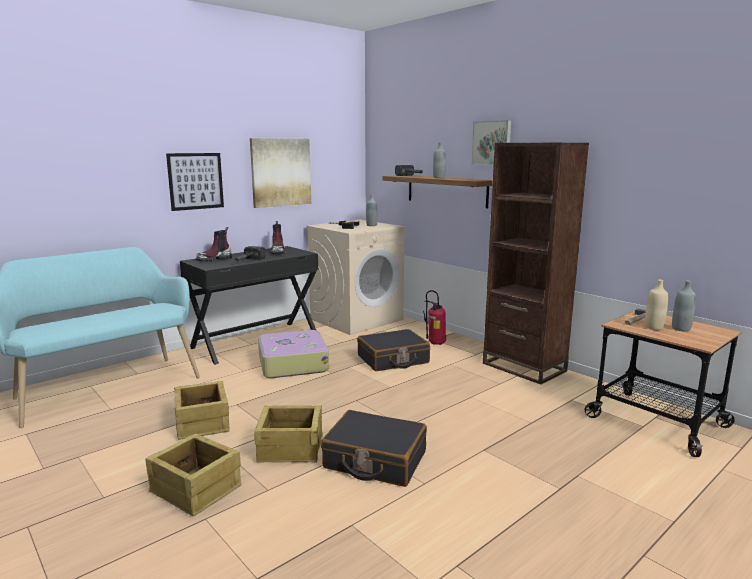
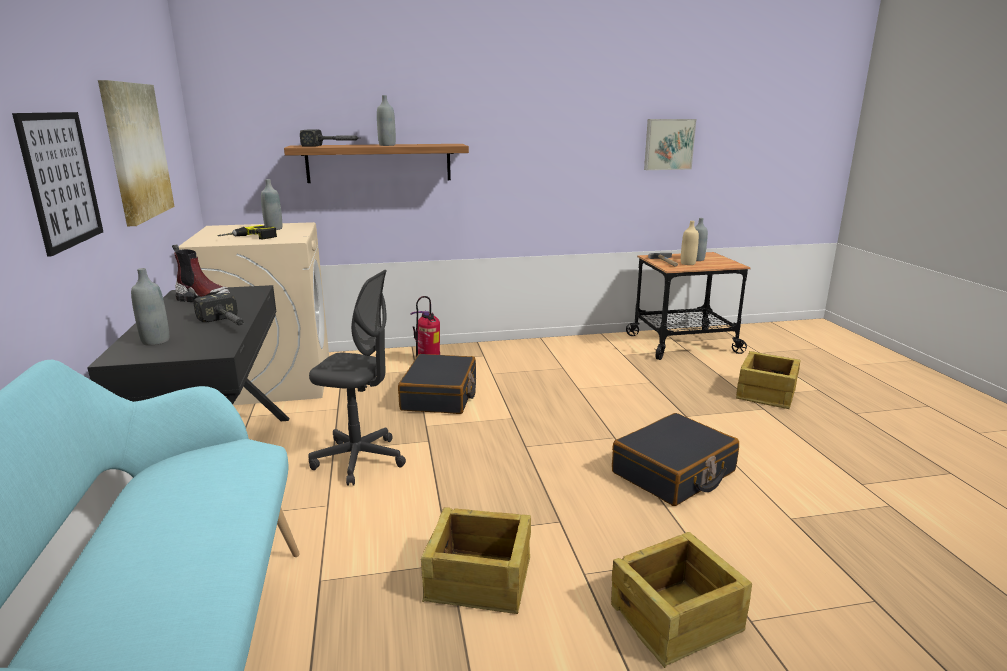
camera: 60 degrees left, 5 degrees up
(214, 259) = (155, 341): boot -> grey bottle
(290, 447) = (611, 518): crate -> crate (765, 393)
(292, 363) = (359, 460): suitcase -> grey office chair
(492, 143) = (449, 97): picture -> picture (668, 144)
(524, 367) = (540, 348): brown bookcase -> none

